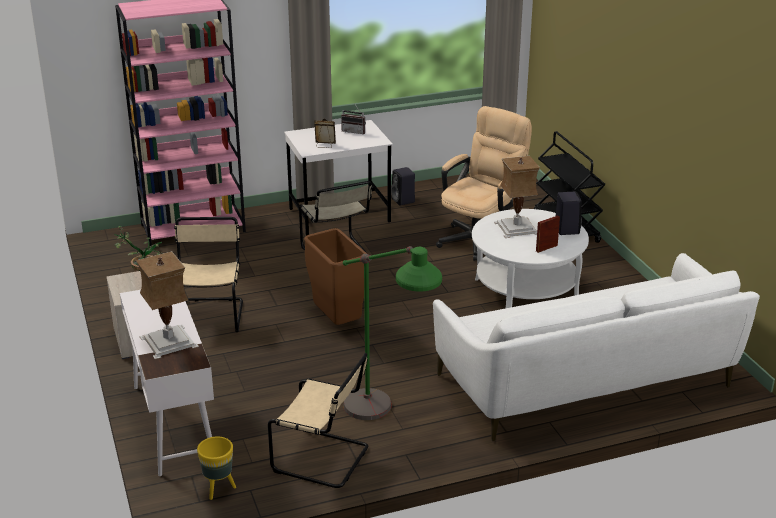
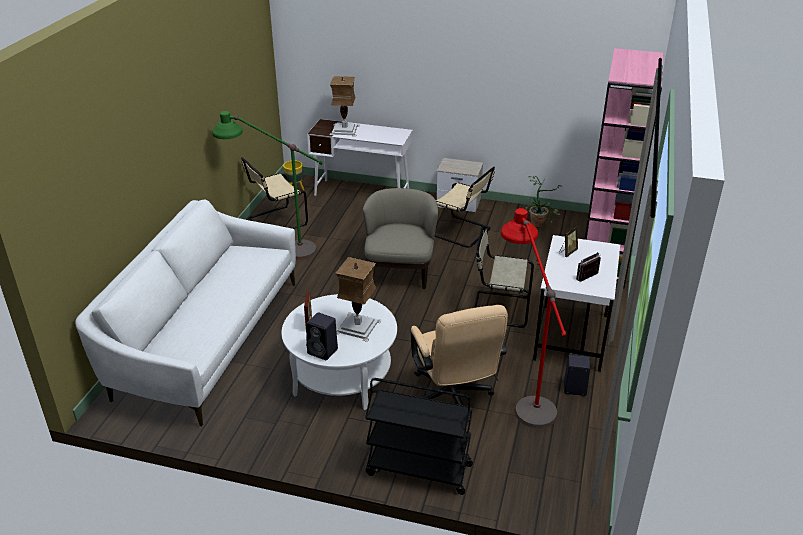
camera: 125 degrees right, 5 degrees up
(336, 322) = (400, 273): brown trash can -> beige armchair
(434, 216) = (523, 392): none -> red floor lamp

